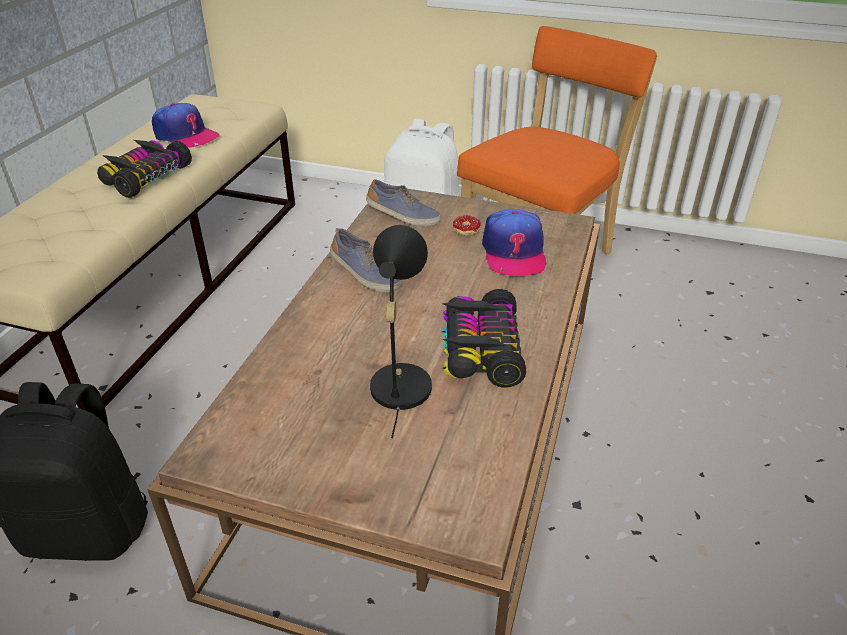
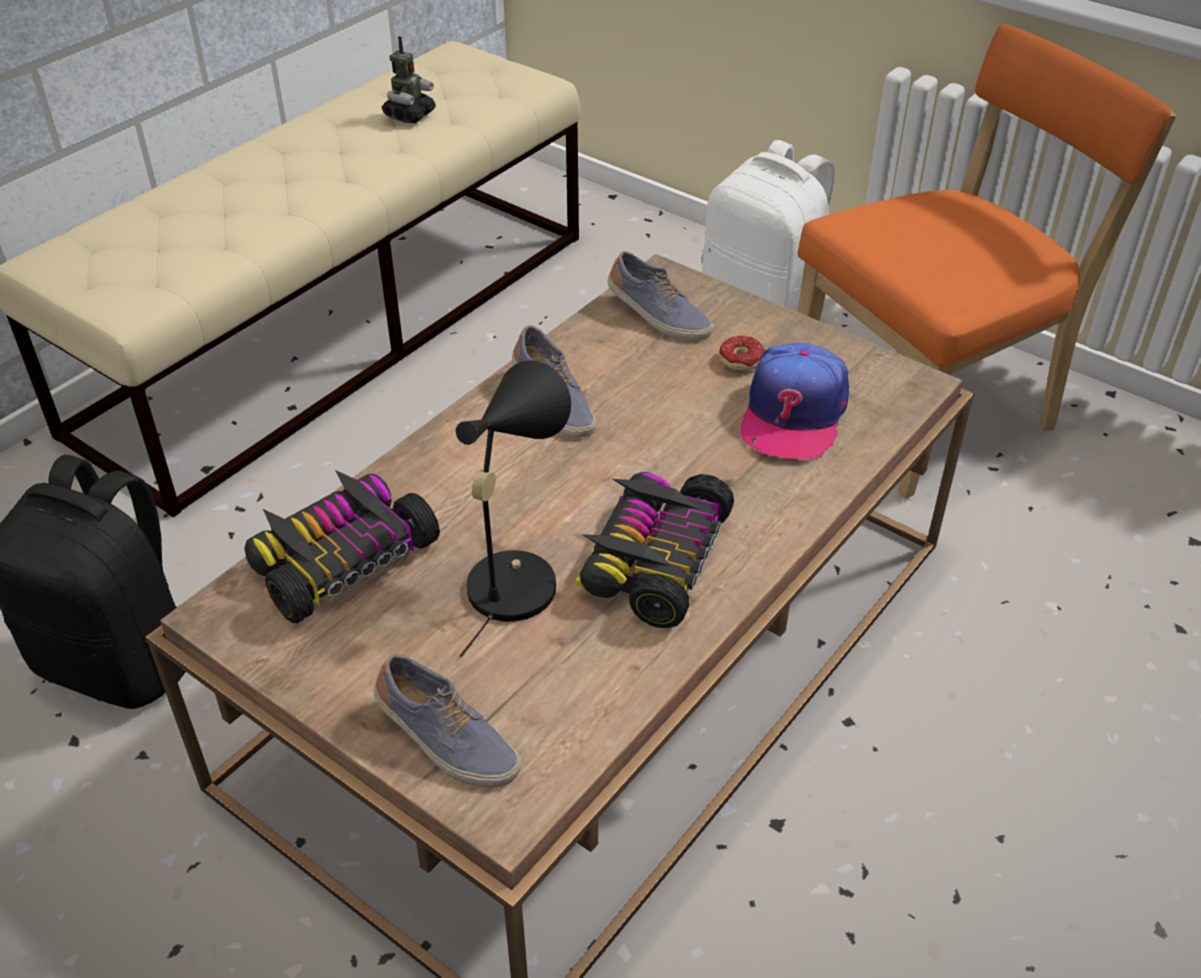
camera: 20 degrees right, 5 degrees up
(145, 177) = (324, 177): toy car -> toy car (340, 558)
(185, 135) = (409, 115): cap -> toy robot
(411, 494) = (445, 741): none -> shoe

